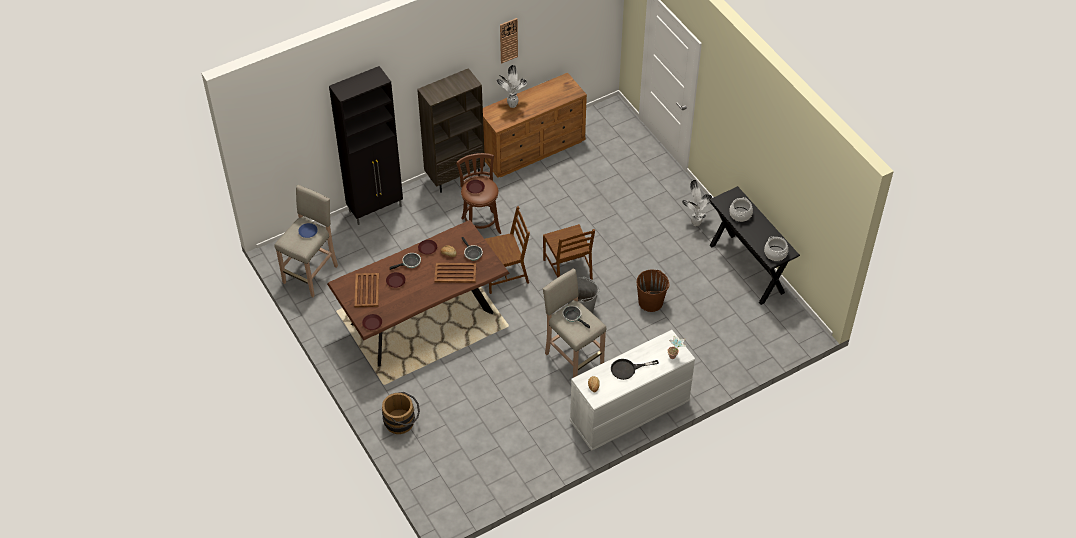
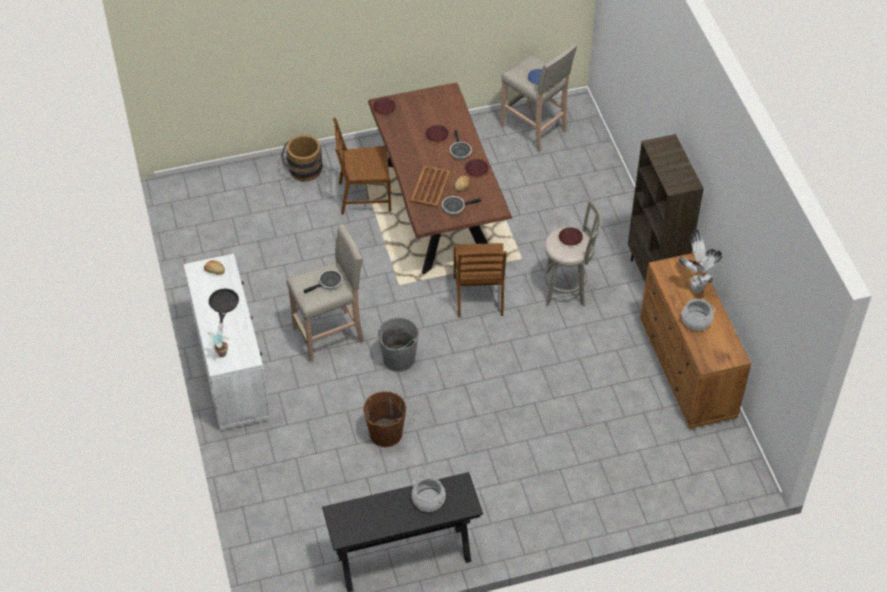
camera: 105 degrees right, 0 degrees up
(366, 291) = (432, 110): brown tray -> none
(376, 209) = (619, 196): black cabinet -> none
(480, 224) = (567, 289): brown stool -> grey stool
(508, 40) = (734, 224): wall clock -> none
(568, 269) = (466, 360): brown chair -> brown chair (364, 197)
(695, 222) = (504, 522): potted plant -> none
(775, 253) = (345, 520): cooking pot -> cooking pot (696, 320)

